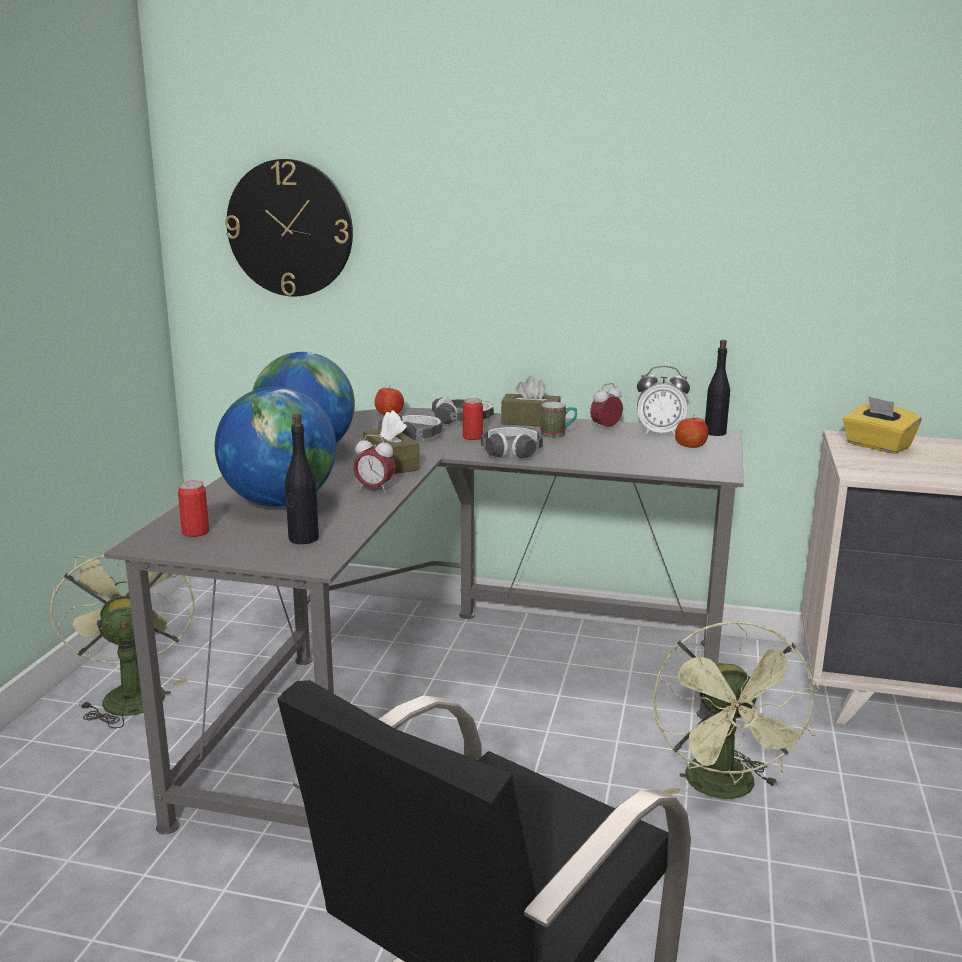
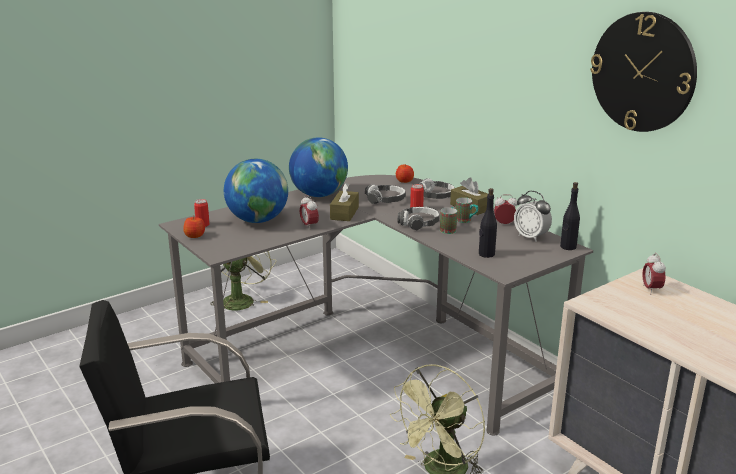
camera: 40 degrees right, 5 degrees up
(290, 228) = (382, 55): wall clock -> wall clock (643, 72)
(303, 539) = (233, 242): black bottle -> black bottle (486, 254)
(558, 448) = (448, 229): none -> mug
(690, 445) = (530, 251): apple -> apple (195, 236)
(877, 446) = (651, 289): yellow tissue box -> alarm clock

